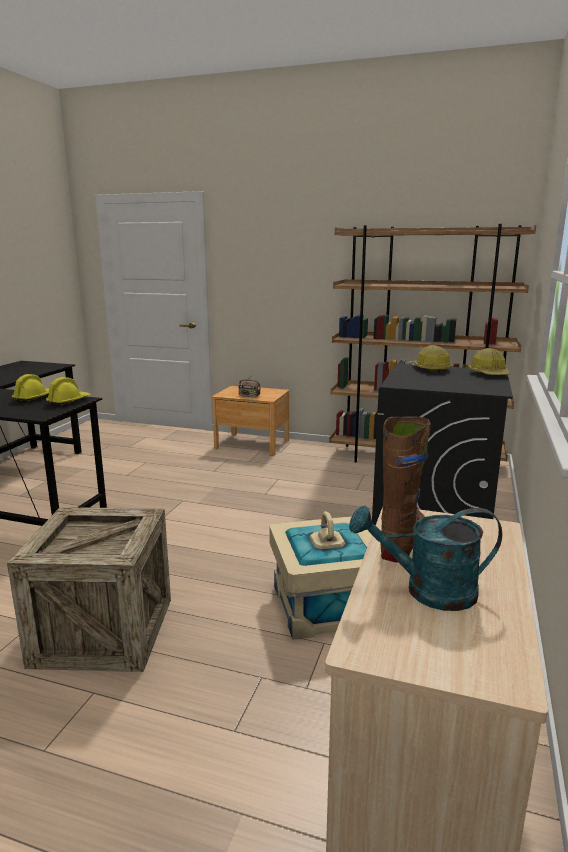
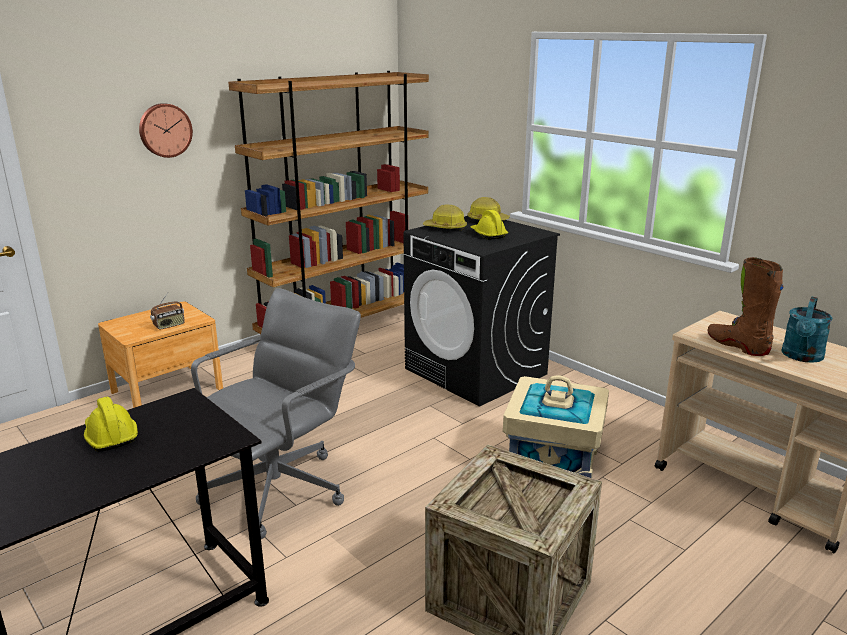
camera: 60 degrees left, 5 degrees up
(69, 401) = (180, 411): yellow hard hat -> yellow hard hat (488, 234)
(173, 508) = (278, 490): none -> grey office chair
(295, 262) = (165, 130): none -> wall clock

